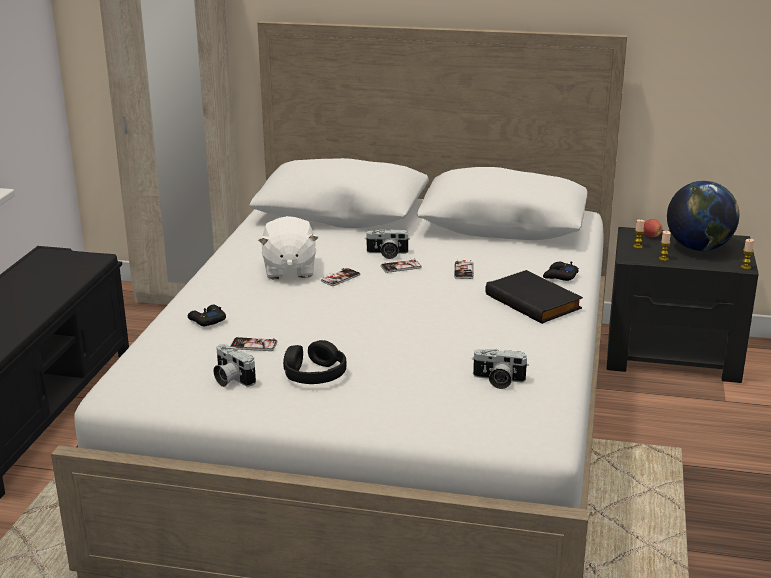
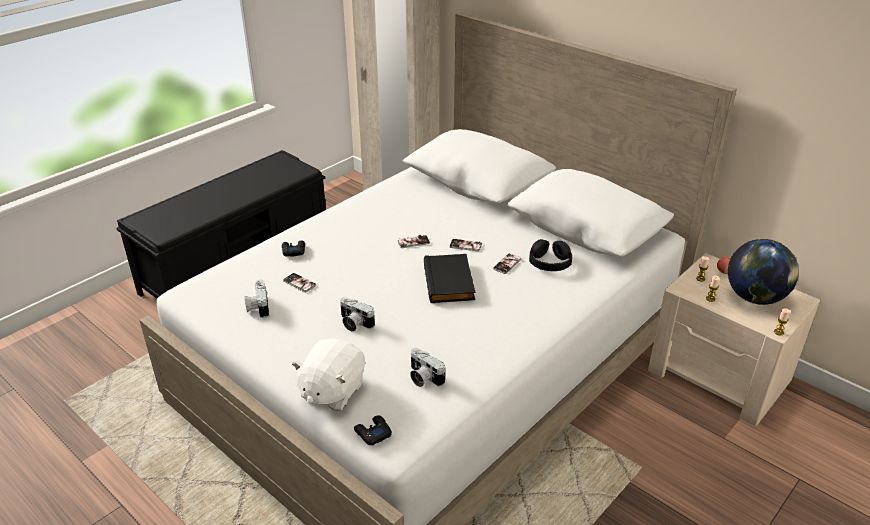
camera: 30 degrees right, 10 degrees up
(289, 270) = (387, 223): white plush toy -> white plush toy (331, 391)
(314, 374) = (311, 322): black headphones -> black headphones (549, 262)
(387, 254) = (468, 230): camera -> camera (354, 323)
(535, 301) = (529, 312): black book -> black book (450, 282)
(560, 276) = (576, 294): black game controller -> black game controller (372, 433)
(673, 354) = (719, 375): black nightstand -> beige nightstand

